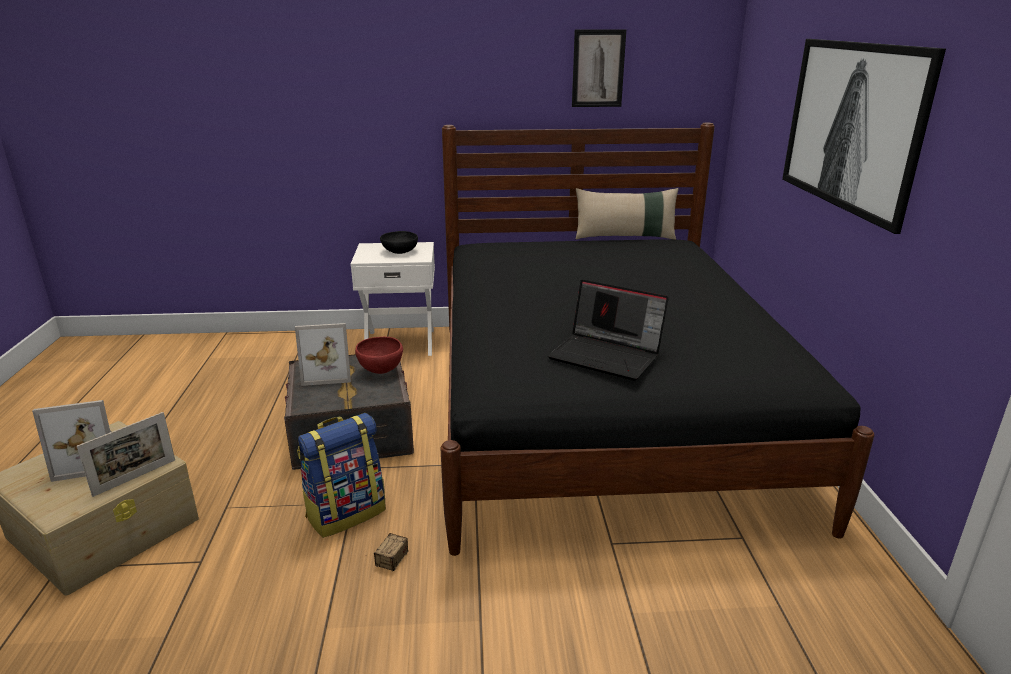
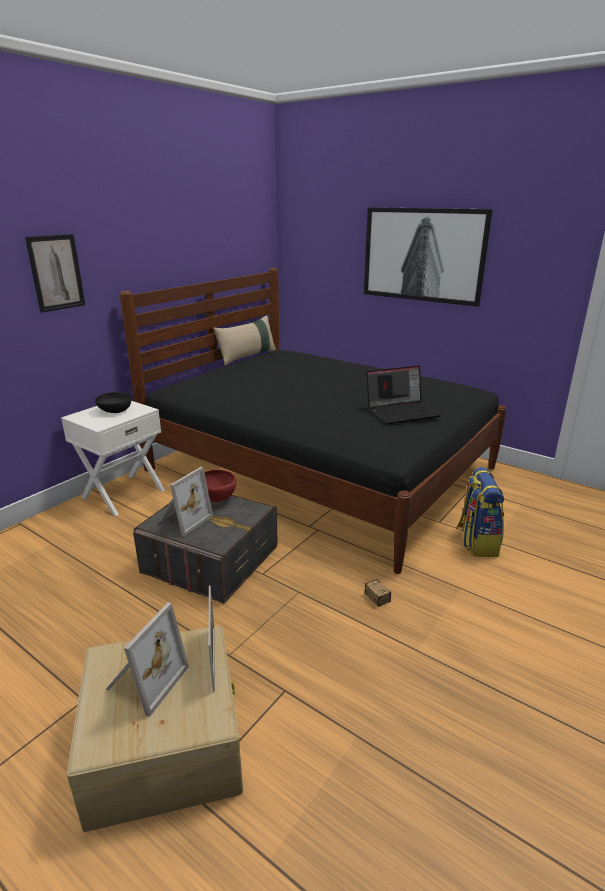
camera: 50 degrees left, 0 degrees up
(346, 513) = (308, 598): backpack -> backpack (476, 542)
(598, 68) = (209, 234): picture -> picture (56, 272)

